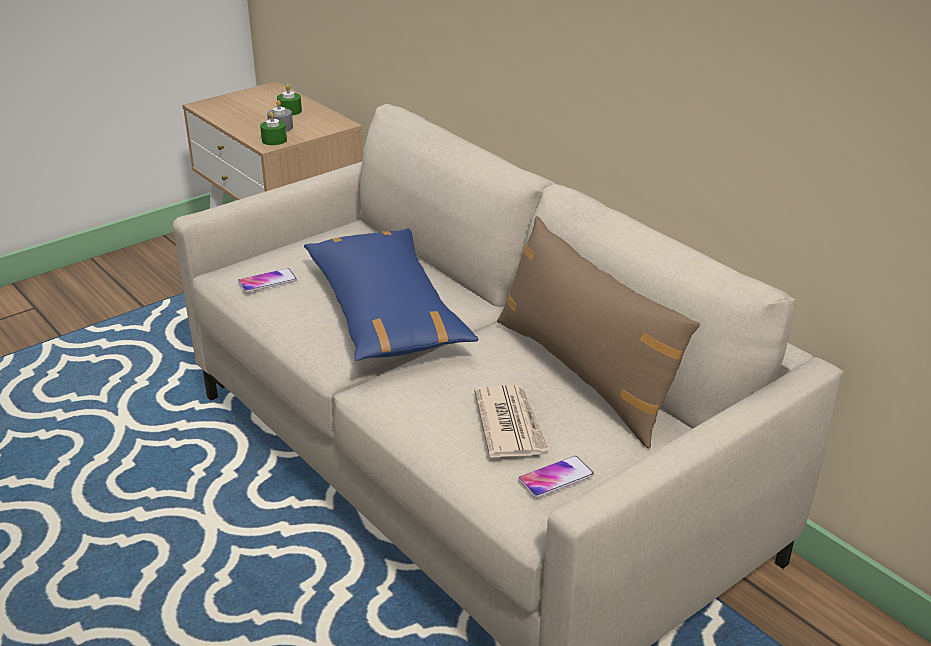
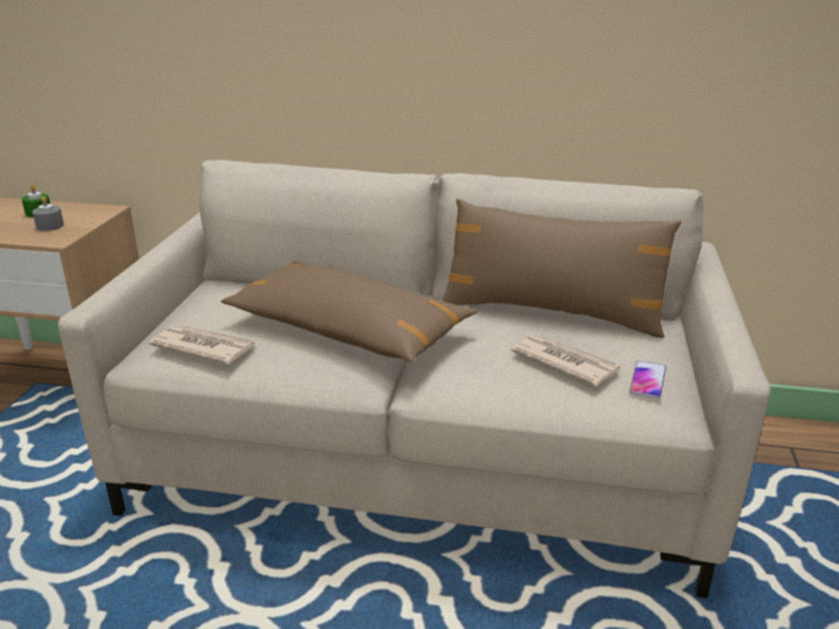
camera: 40 degrees left, 5 degrees down
(267, 281) = (203, 347): phone -> newspaper
(274, 140) = (59, 236): green candle -> none
(385, 312) = (348, 330): blue pillow -> brown pillow

